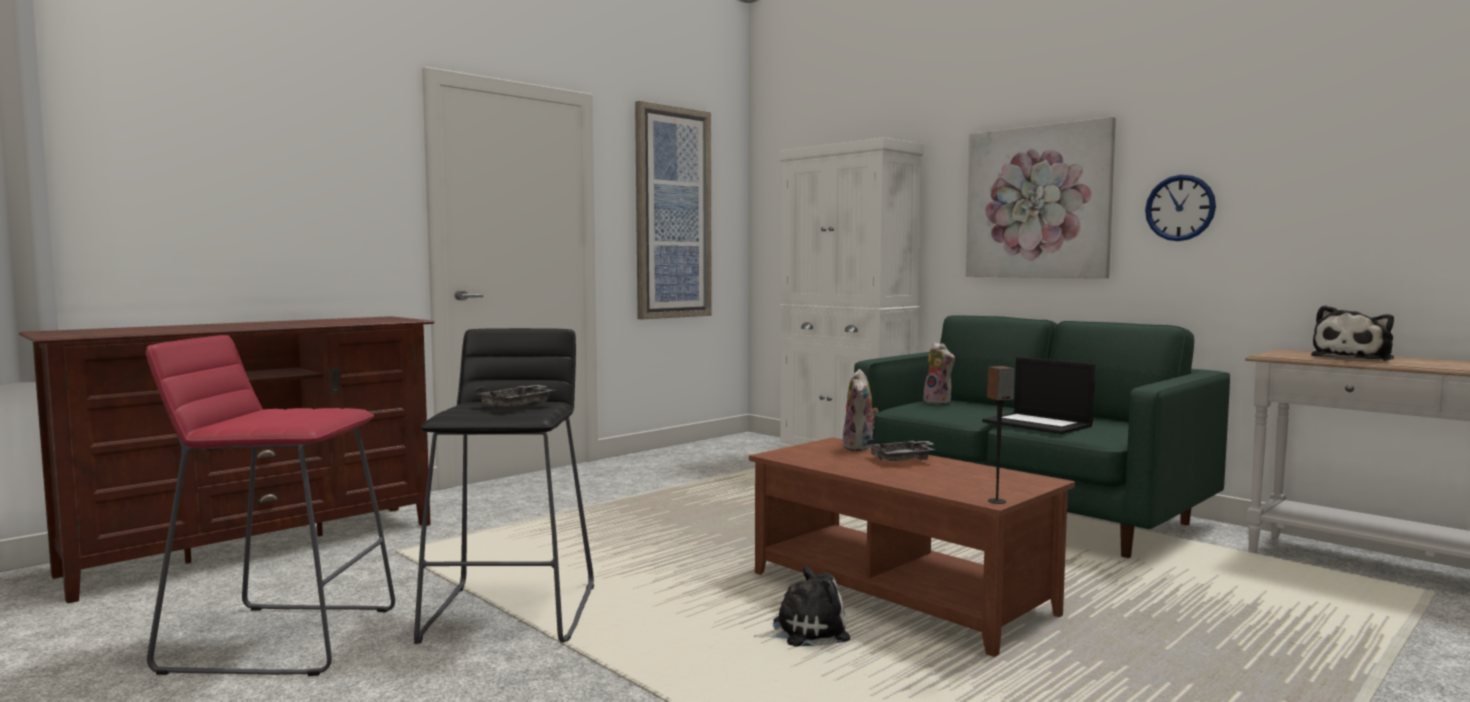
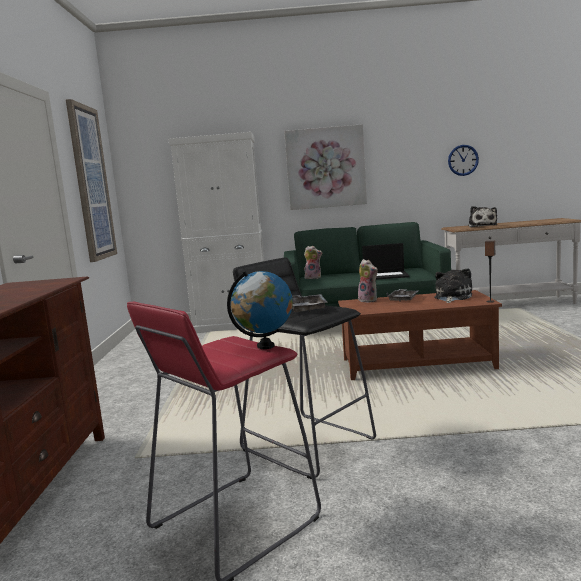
camera: 45 degrees left, 5 degrees up
(309, 421) = (265, 346): none -> globe
(804, 631) = (430, 390): plush toy -> plush toy (452, 297)
(1180, 208) = (395, 168): wall clock -> wall clock (463, 160)

